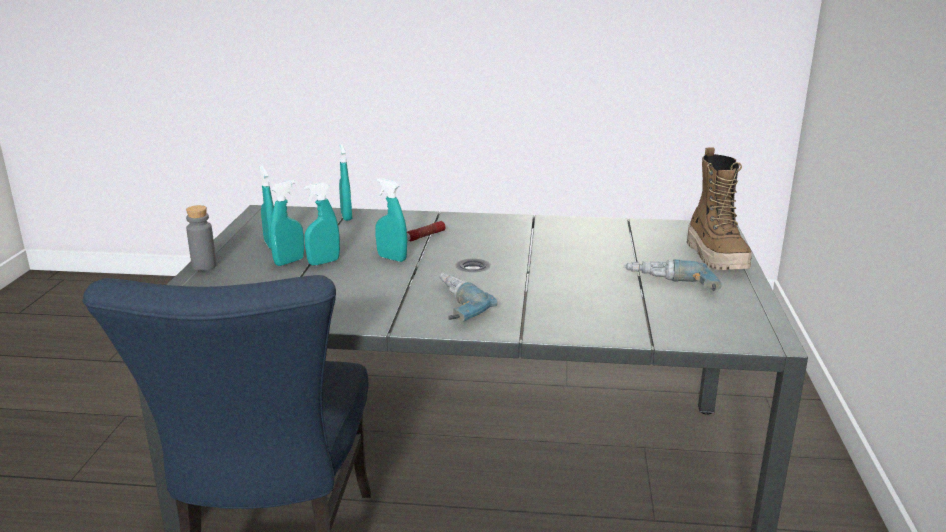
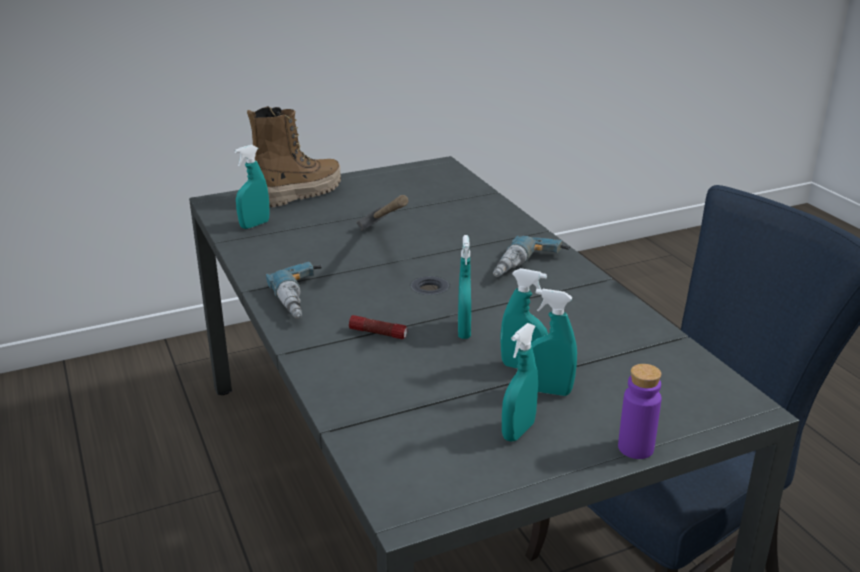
camera: 120 degrees left, 5 degrees up
(204, 266) = (635, 448): grey bottle -> purple bottle
(346, 216) = (361, 417): turquoise spray bottle -> turquoise spray bottle (254, 225)
(556, 265) = (388, 248): none -> hammer
(670, 286) = (383, 200): power drill -> power drill (305, 300)

